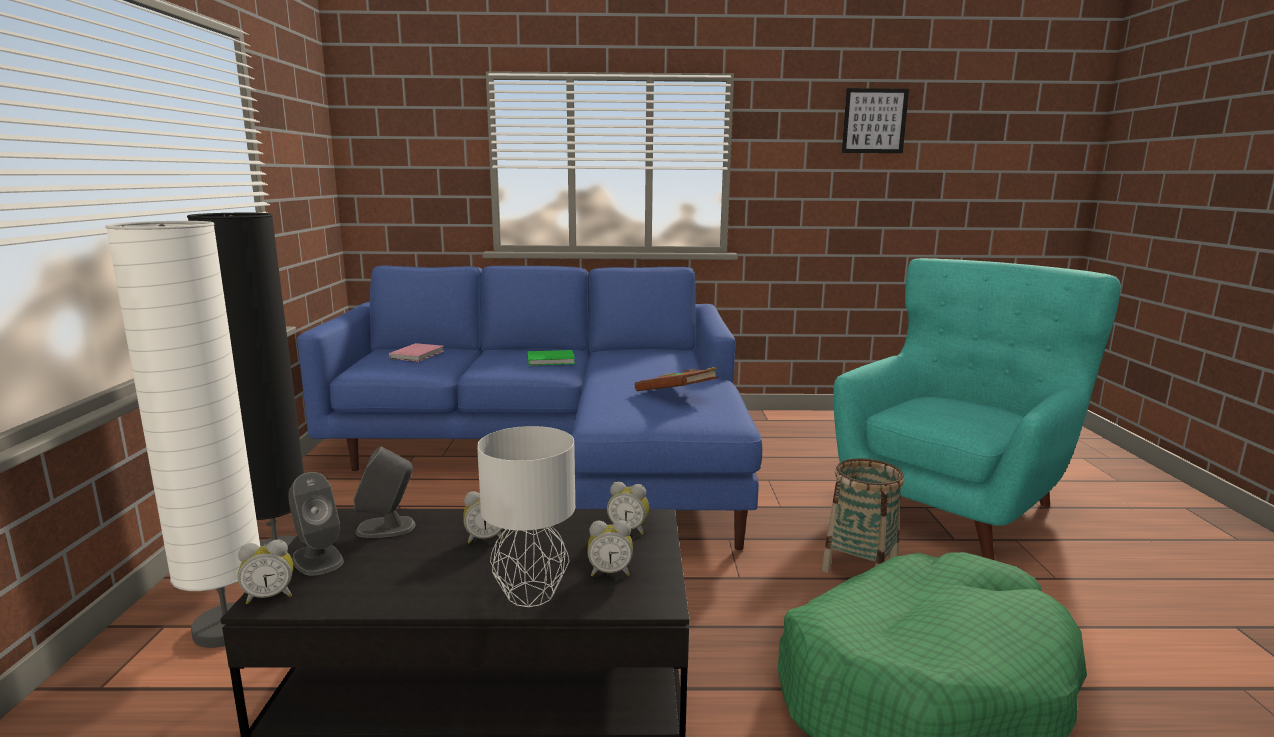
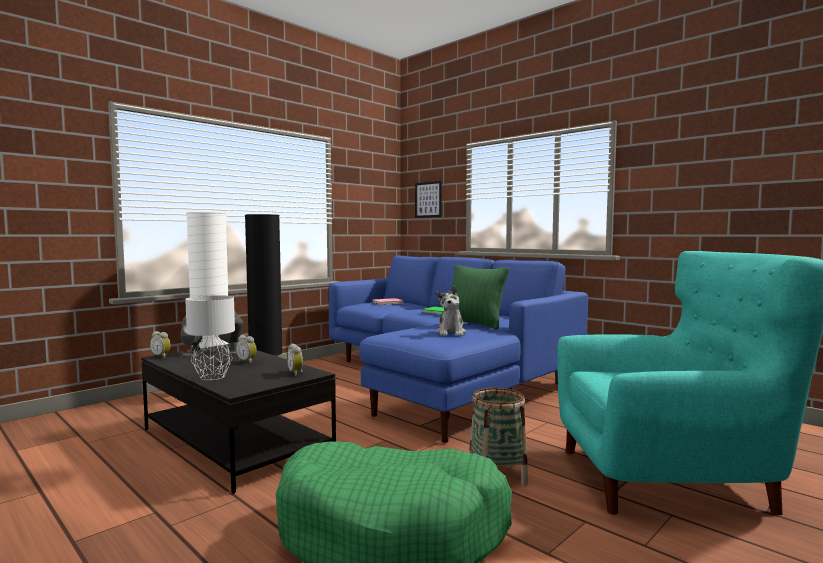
camera: 45 degrees right, 10 degrees down
(610, 572) = (250, 380): alarm clock -> none
(654, 373) = (474, 324): none -> green pillow
(676, 395) = (451, 332): brown book -> plush toy
(874, 121) = (741, 140): picture -> picture (428, 199)

